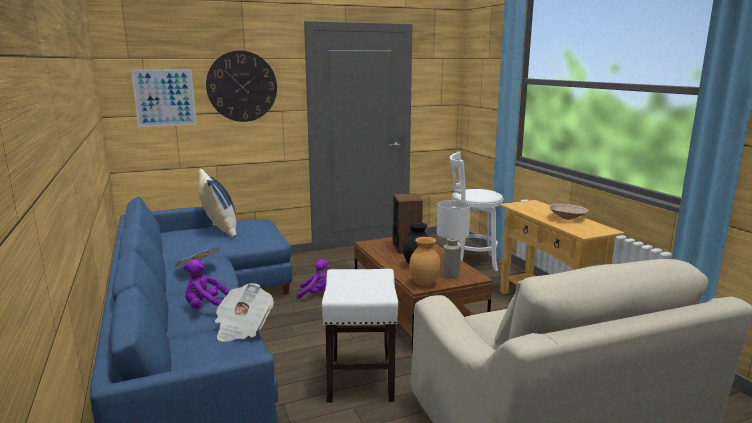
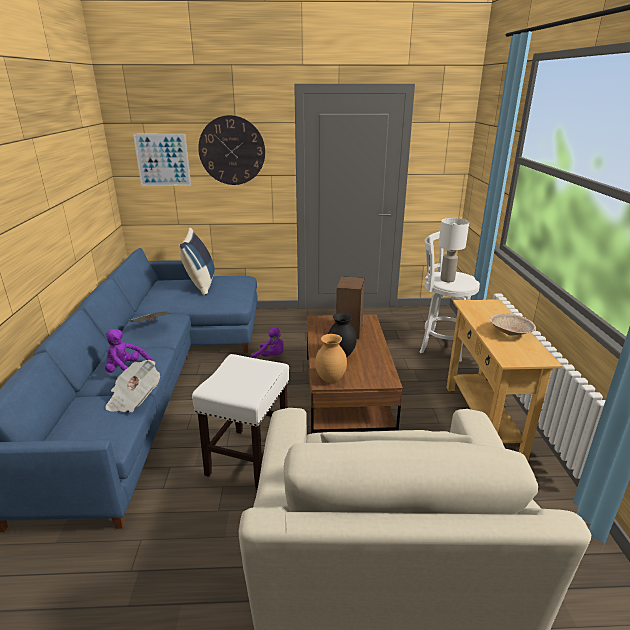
camera: 20 degrees right, 10 degrees up
(450, 275) = (364, 373): white table lamp -> white table lamp (447, 280)

